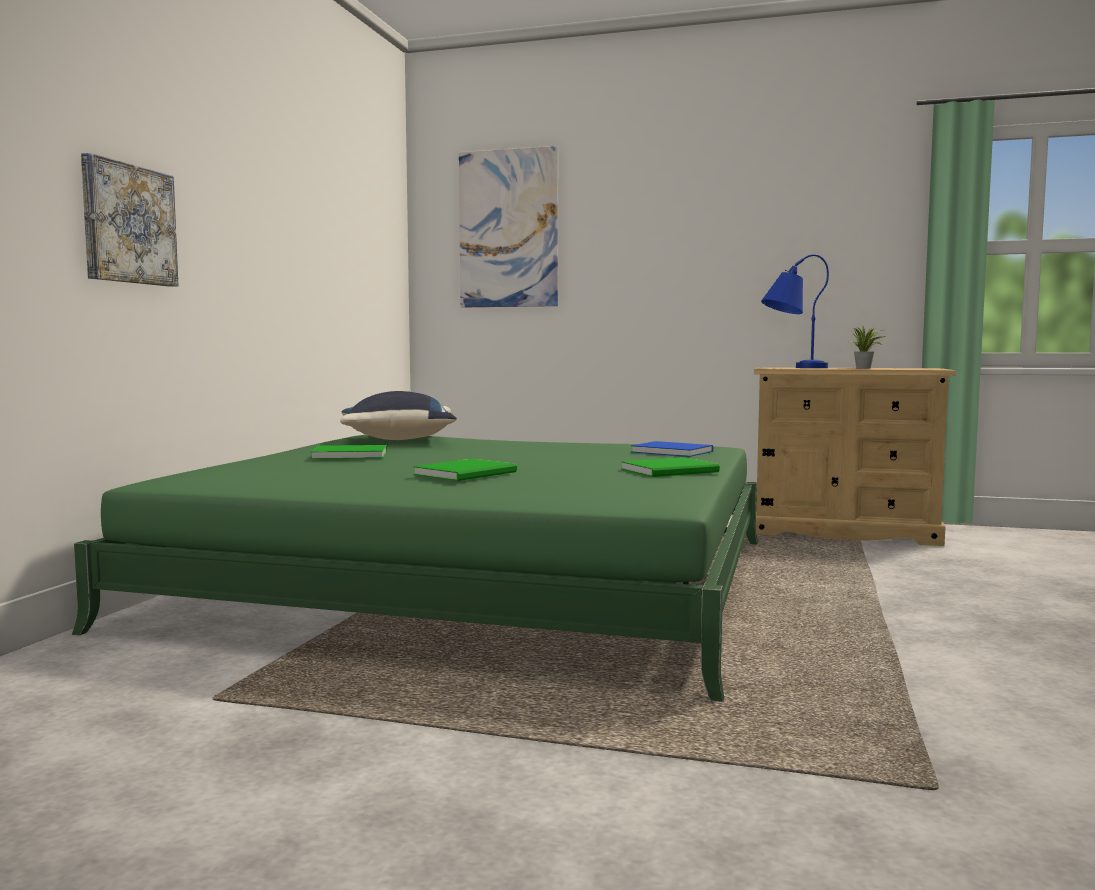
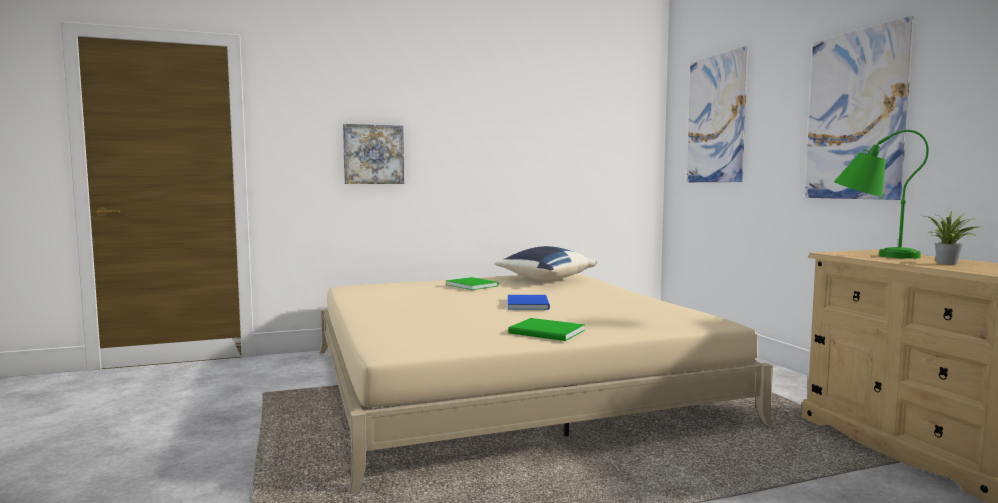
camera: 55 degrees right, 0 degrees up
(469, 473) = (439, 307): green book -> none
(480, 581) = (505, 383): green bed -> beige bed
(671, 451) = (652, 319): blue book -> blue book (529, 304)
(707, 238) = (855, 115): none -> picture
(792, 368) = (871, 254): blue table lamp -> green table lamp

